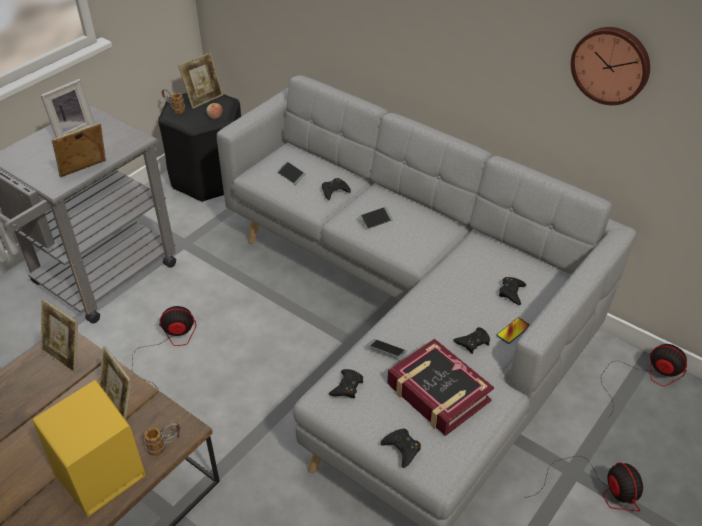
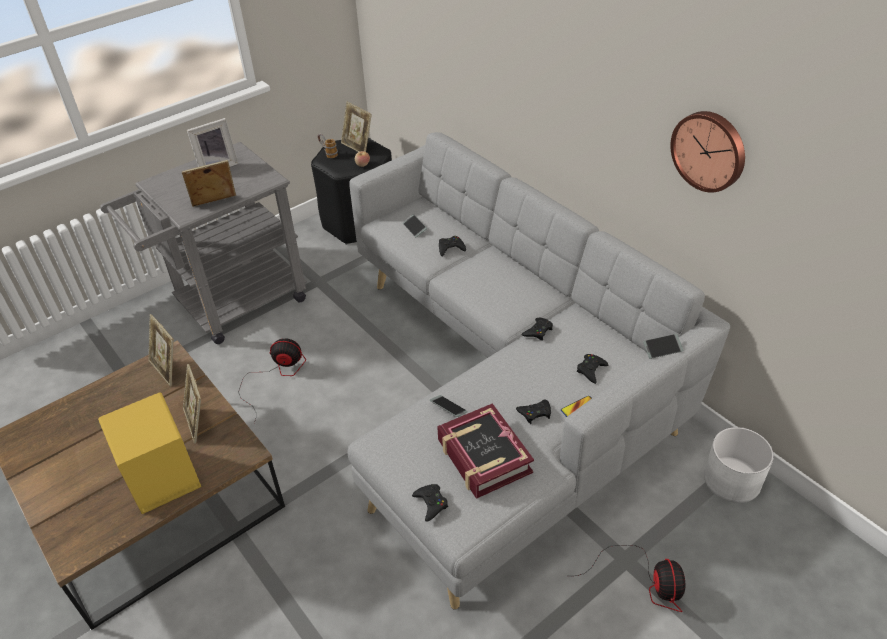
camera: 15 degrees right, 0 degrees up
(165, 445) = (226, 463): mug -> none
(204, 99) = (358, 146): picture frame -> picture frame turned 75 degrees clockwise
(347, 387) = (399, 436): black game controller -> black game controller (538, 331)
(376, 220) = (480, 281): phone -> phone (662, 349)
(644, 378) = (732, 479): fan -> white planter

